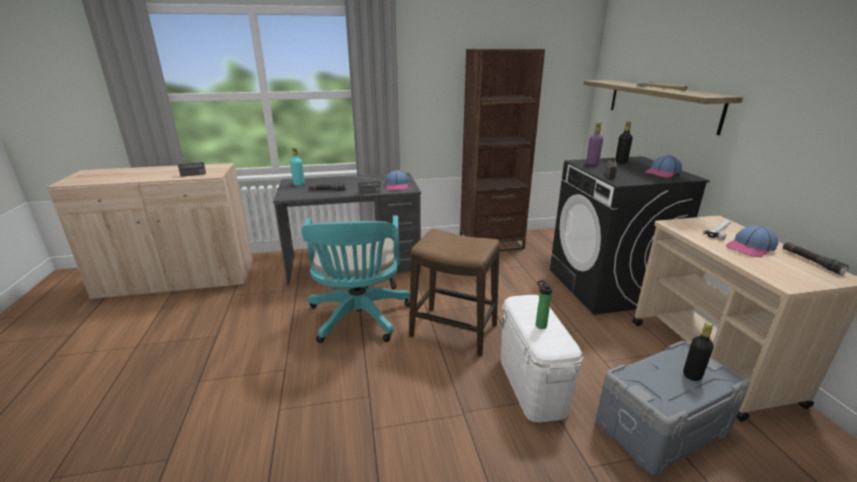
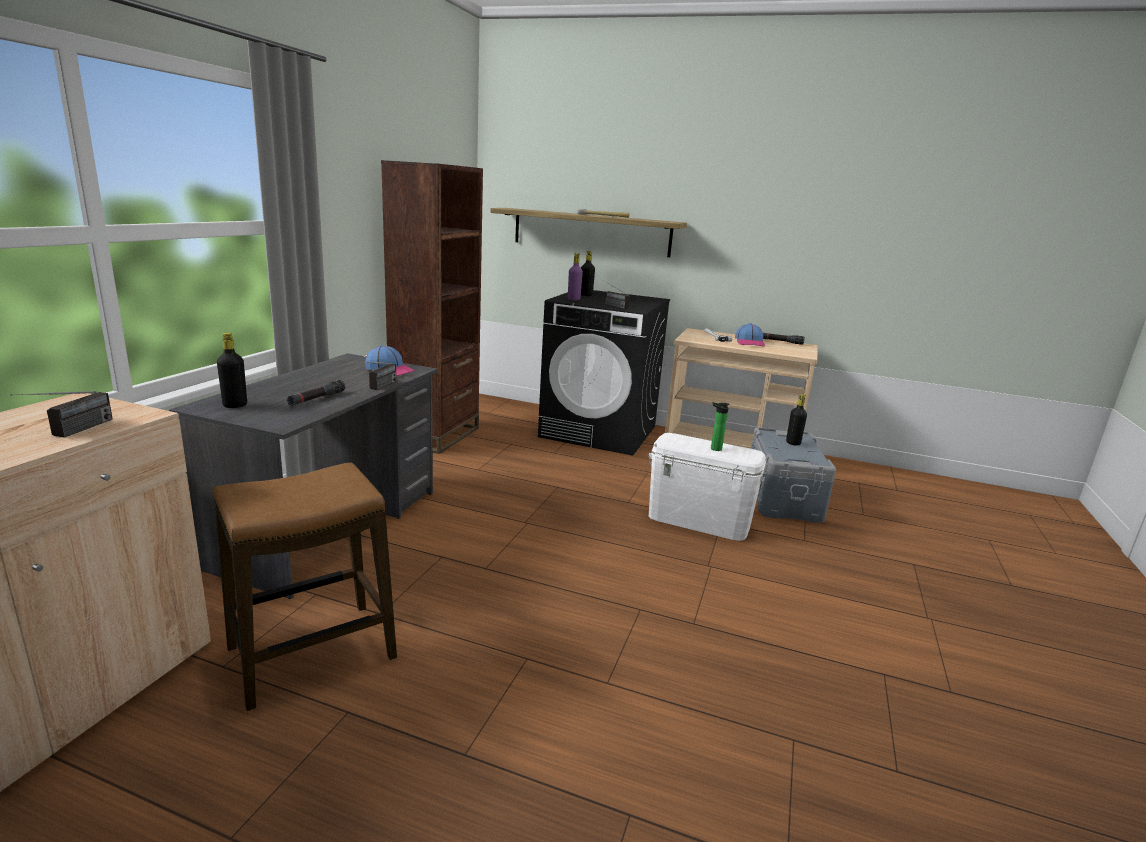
camera: 60 degrees left, 5 degrees down
(299, 184) = (235, 405): turquoise bottle -> black bottle
(359, 319) = (480, 568): turquoise office chair -> none
(454, 331) = (580, 522): stool -> stool (312, 653)
(662, 173) = (634, 298): cap -> none

